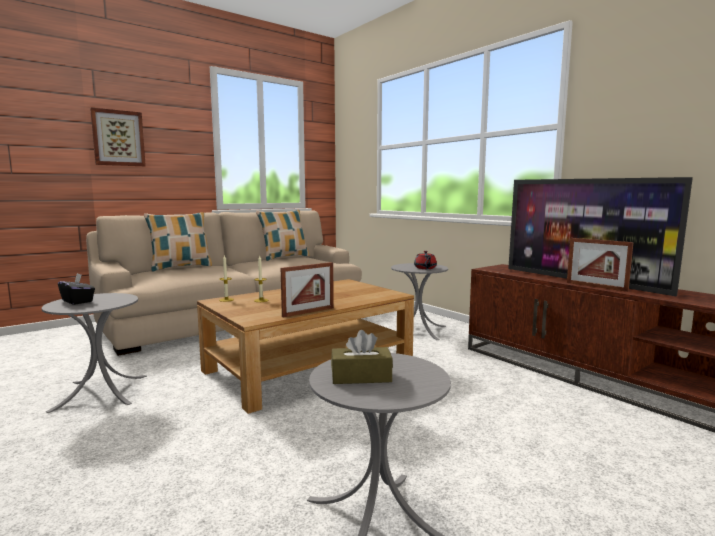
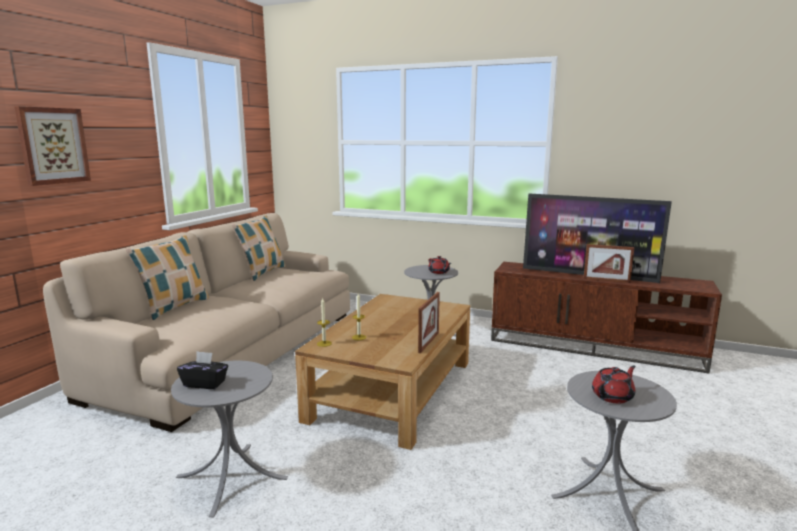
camera: 30 degrees left, 5 degrees up
(361, 377) = (613, 396): brown tissue box -> red teapot

